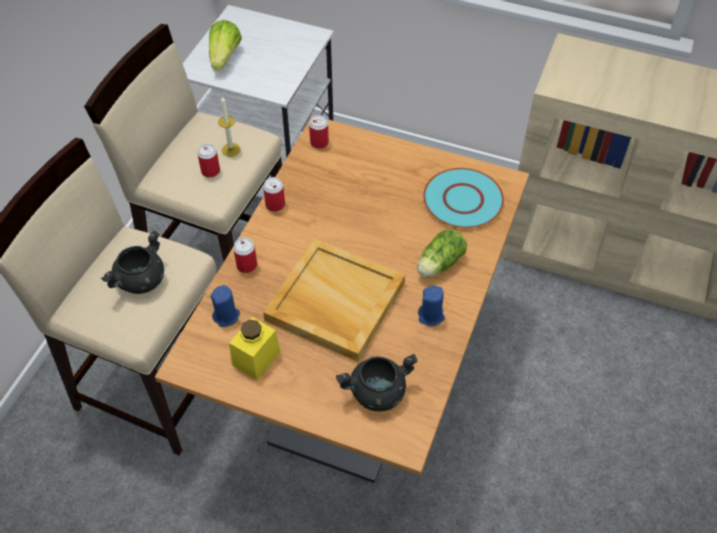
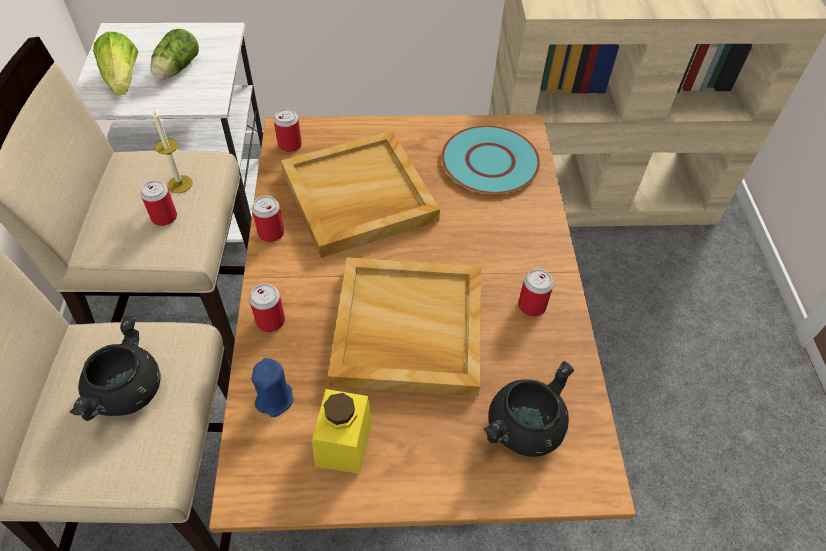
camera: 25 degrees left, 0 degrees up
(348, 197) = (358, 197): none -> beige tray
(431, 316) = (531, 306): blue candle -> can
(438, 265) = (505, 242): lettuce -> lettuce (176, 70)

